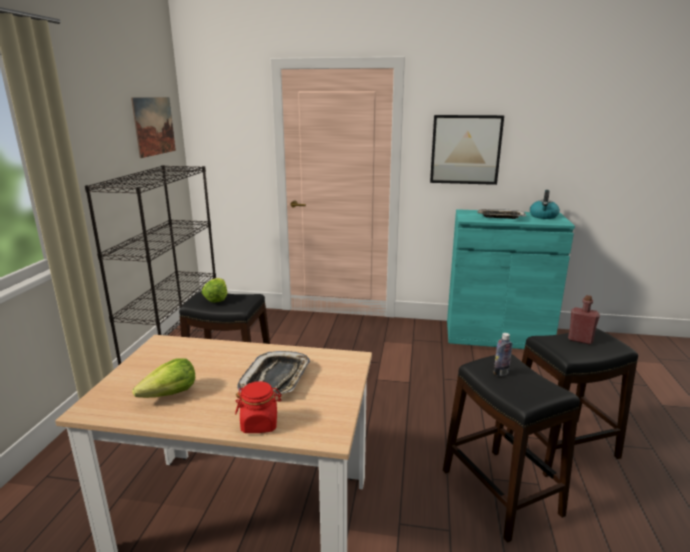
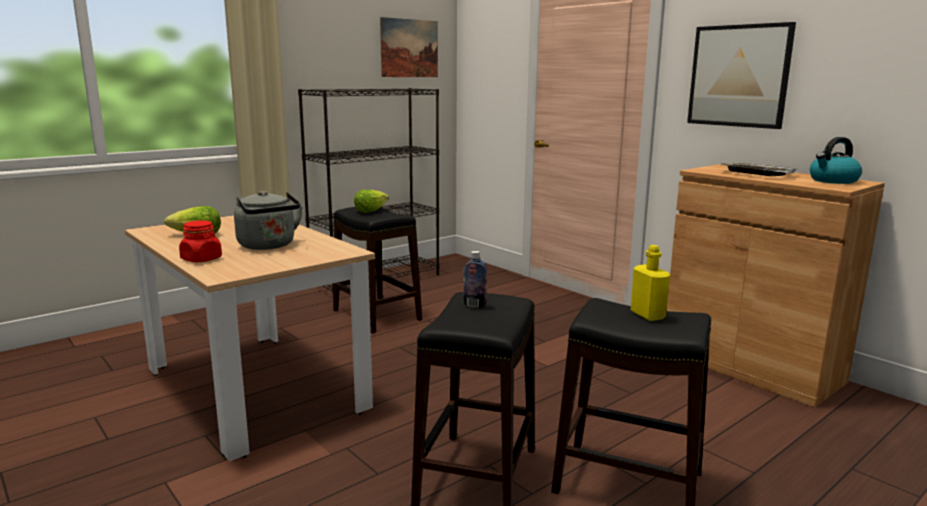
camera: 40 degrees right, 5 degrees down
(276, 379) = (269, 246): tray -> grey kettle
(497, 335) = (750, 366): turquoise cabinet -> brown cabinet
(580, 340) = (647, 315): red bottle -> yellow bottle

